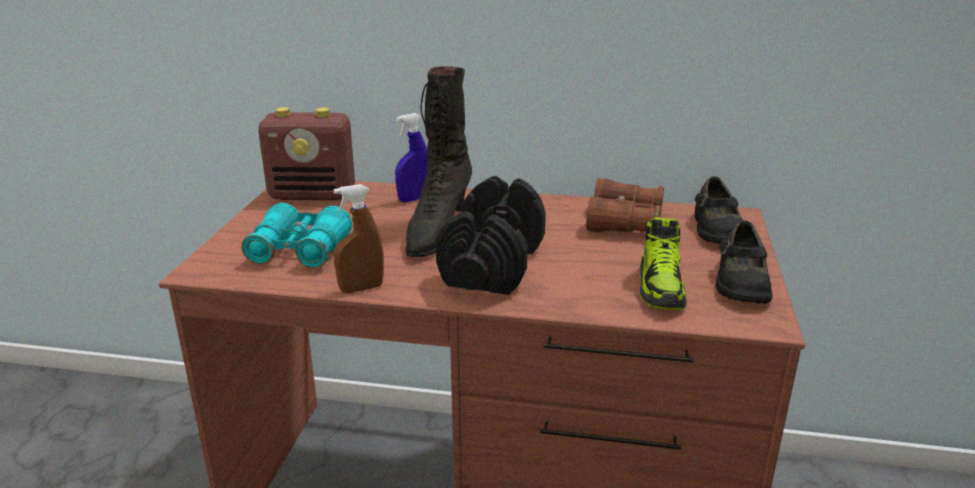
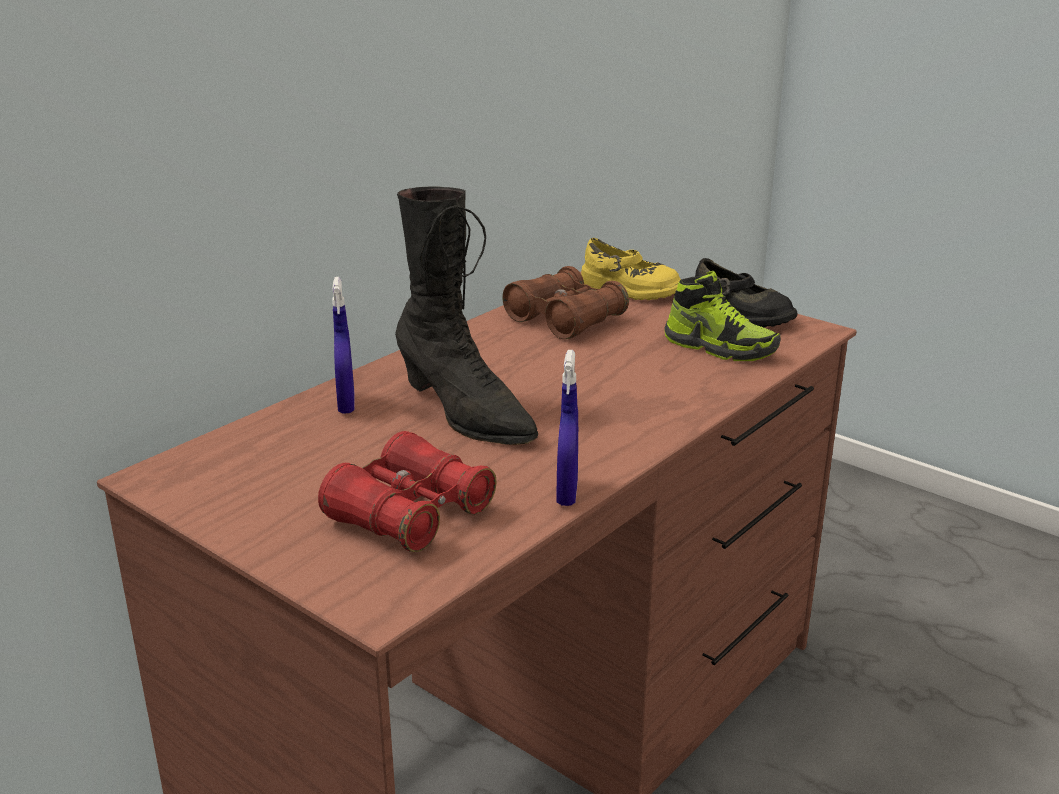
camera: 60 degrees left, 0 degrees up
(299, 251) = (410, 514): turquoise binoculars -> red binoculars
(313, 195) = (224, 468): radio -> none
(361, 288) = (567, 494): brown spray bottle -> blue spray bottle
(492, 264) = (586, 406): black dumbbell -> none
(716, 230) = (630, 290): black shoe -> yellow shoe

